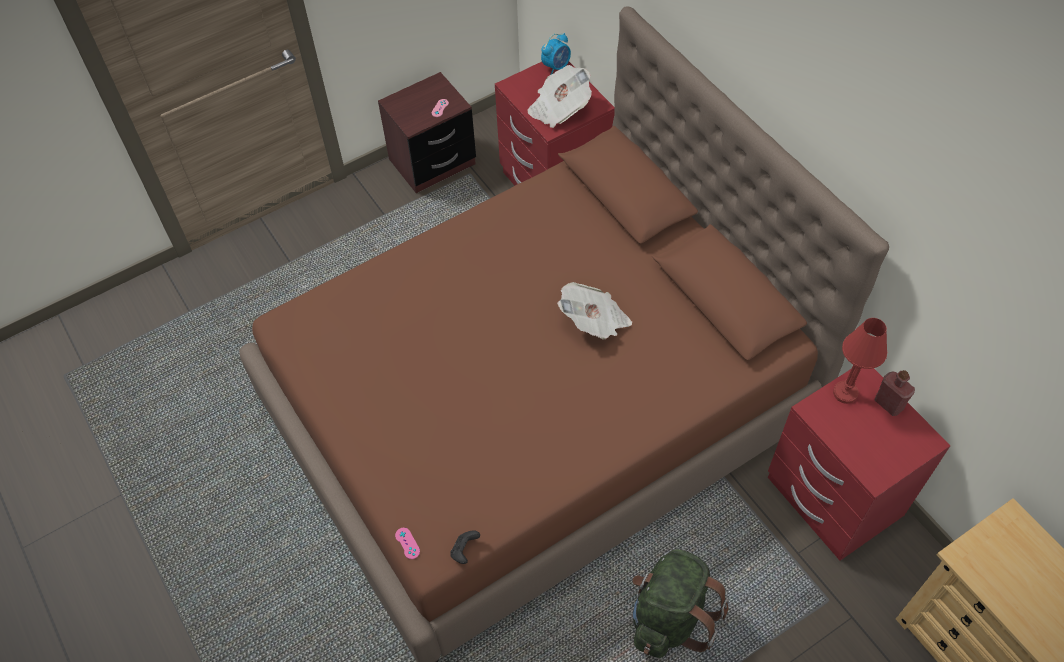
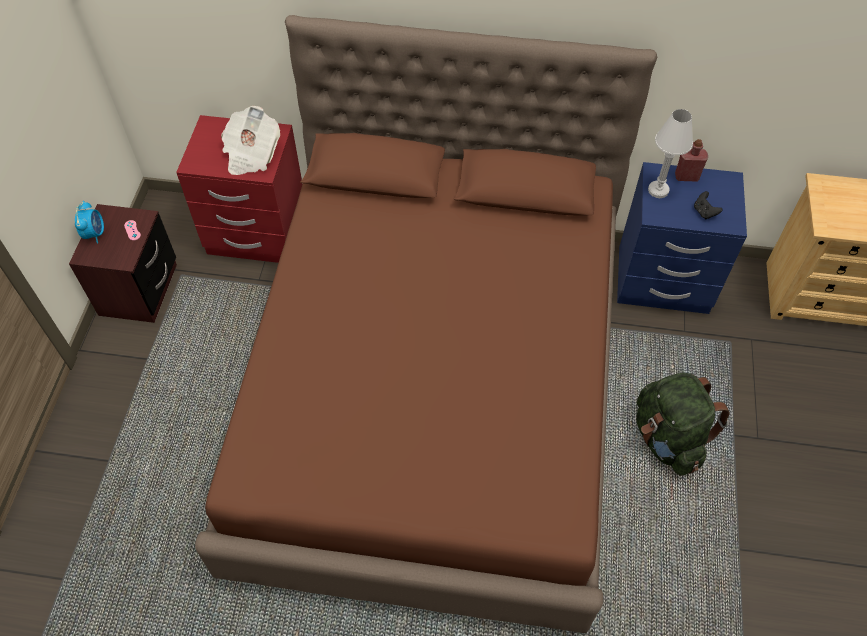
camera: 50 degrees left, 0 degrees up
(407, 543) = (541, 538): pink game controller -> none
(464, 551) = (583, 502): black game controller -> black game controller (704, 212)
(556, 66) = (210, 126): alarm clock -> alarm clock (95, 233)
(594, 322) = (466, 275): newspaper -> none
(832, 498) = (662, 281): red nightstand -> blue nightstand
(845, 393) = (658, 190): red table lamp -> white table lamp

